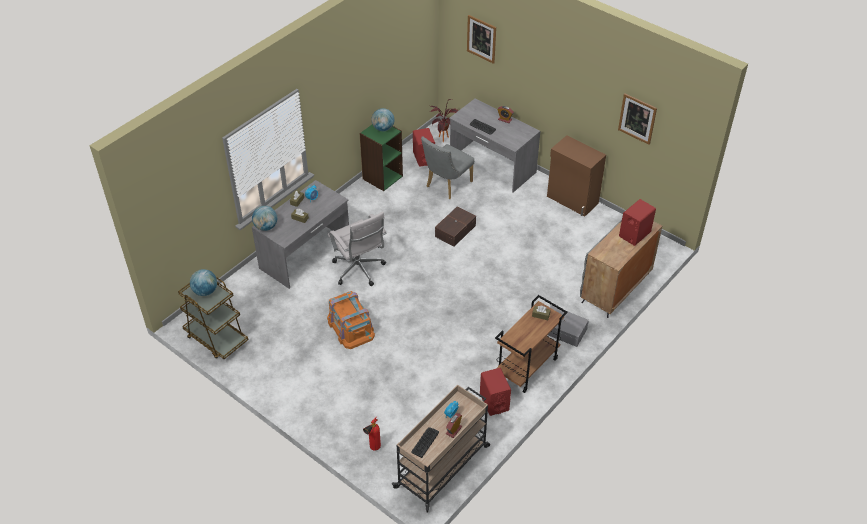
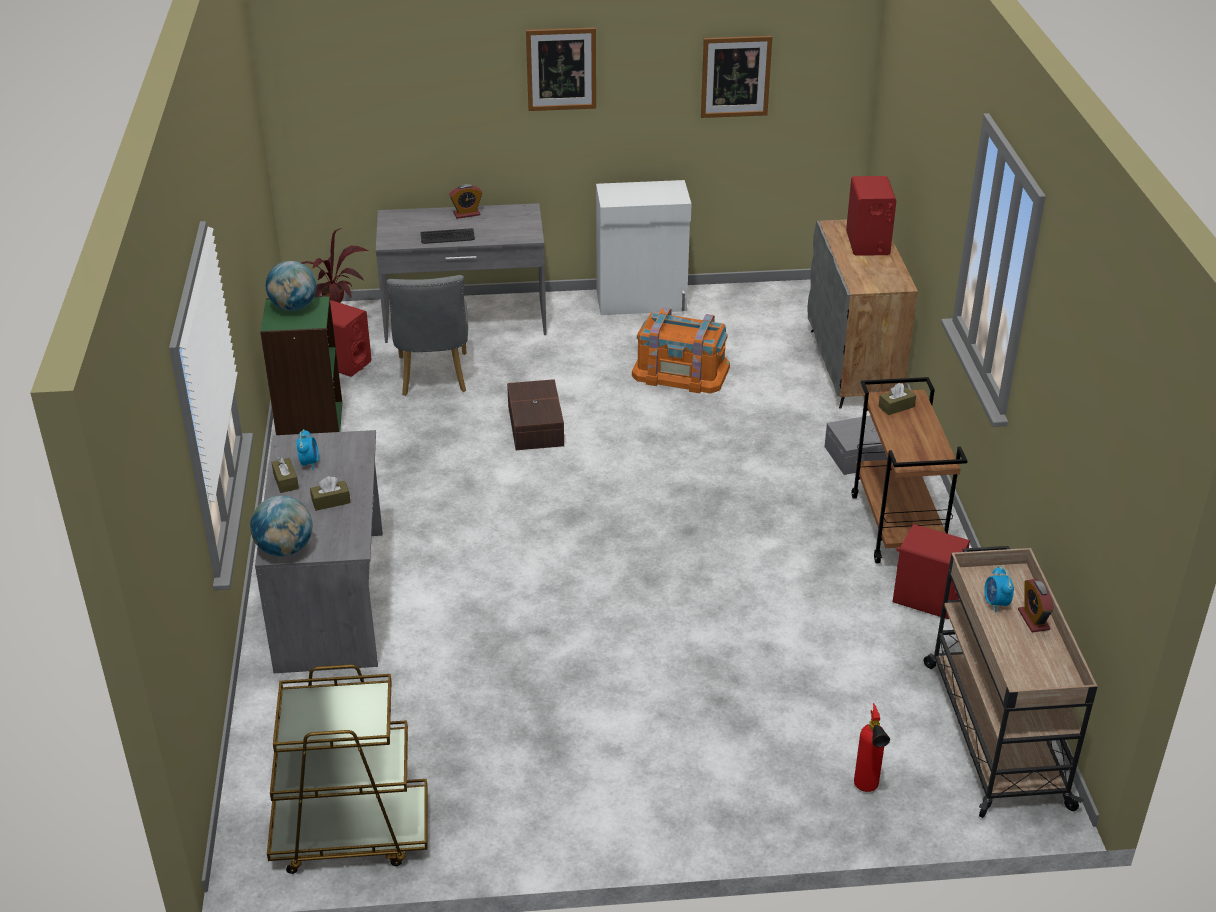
camera: 45 degrees left, 10 degrees down
(205, 291) = (326, 711): globe -> none
(351, 327) = (570, 649): orange storage box -> orange storage box (681, 371)
(359, 271) = (464, 565): white office chair -> none
(425, 442) = (1025, 665): keyboard -> none
(481, 39) = (371, 75): picture -> picture (561, 69)
(572, 200) = (642, 302): brown cabinet -> white cabinet

